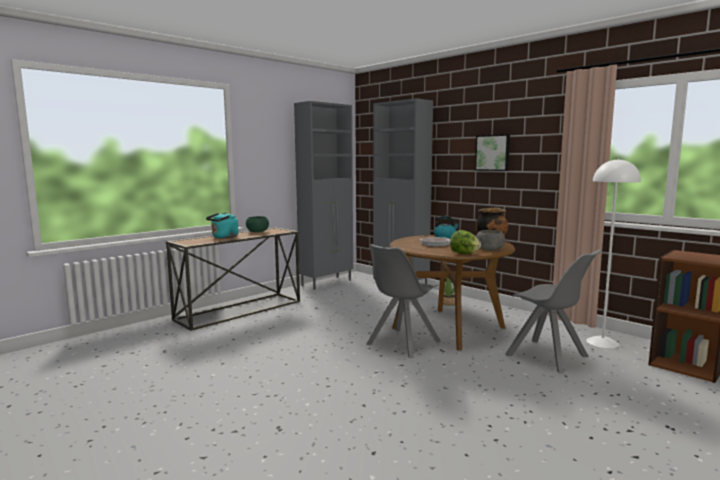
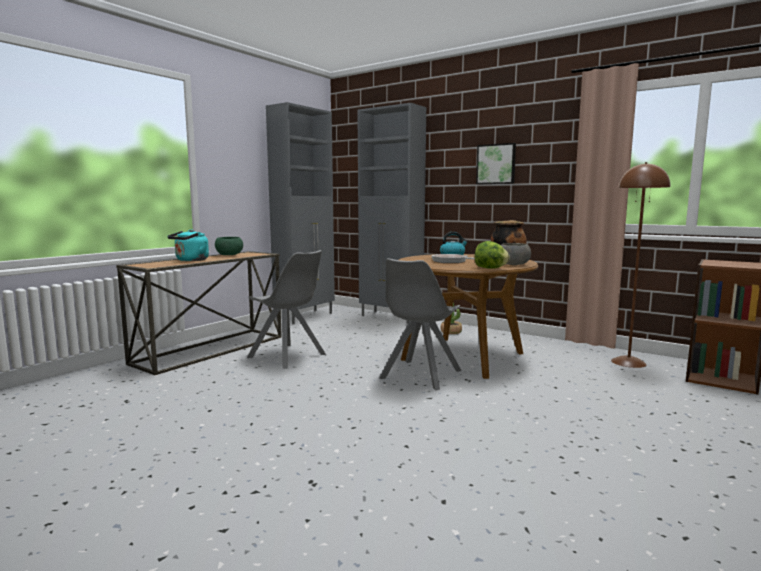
camera: 10 degrees left, 0 degrees up
(548, 357) = (583, 379): grey chair -> grey chair (288, 356)
(602, 342) = (628, 362): white floor lamp -> brown floor lamp

